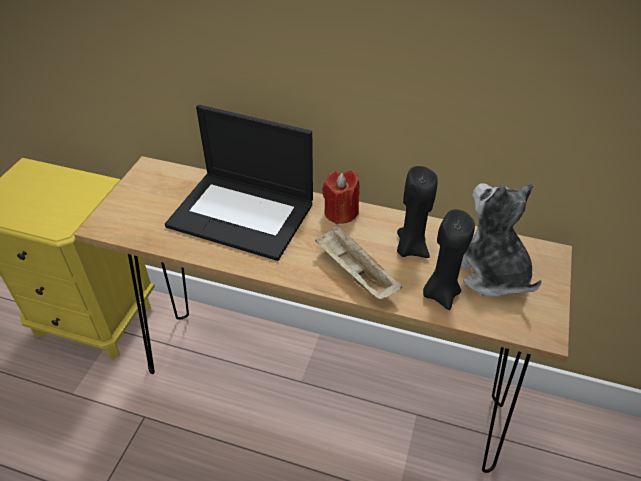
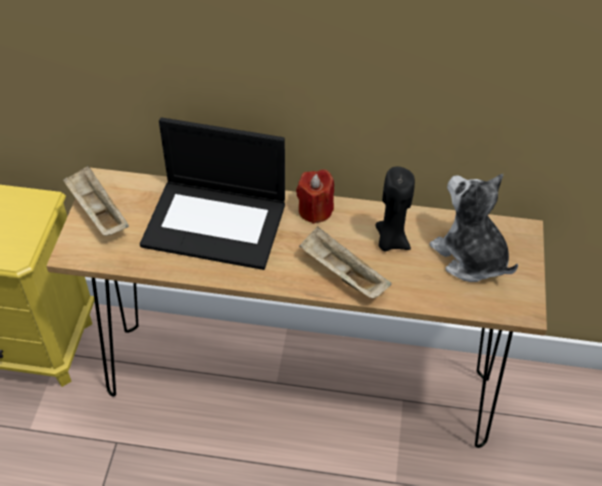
camera: 10 degrees left, 5 degrees up
(136, 193) = (97, 212): none -> beige tray
(440, 293) = (426, 284): black candle -> none

